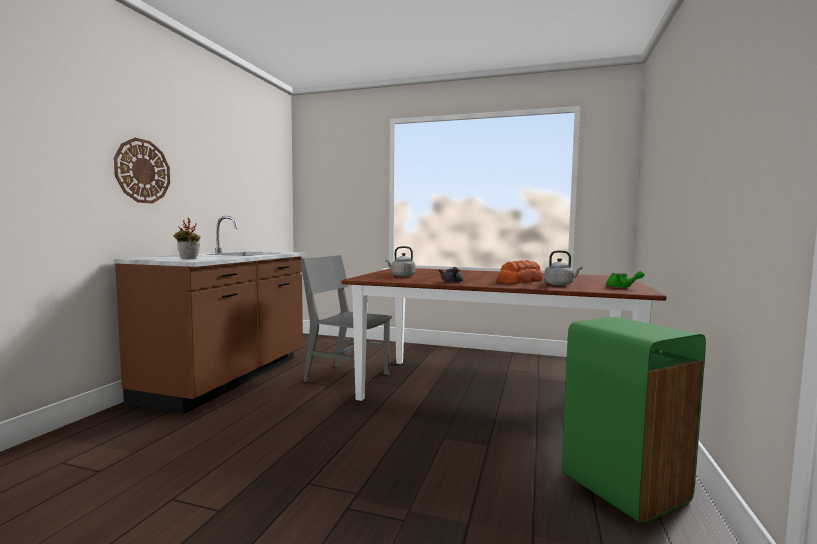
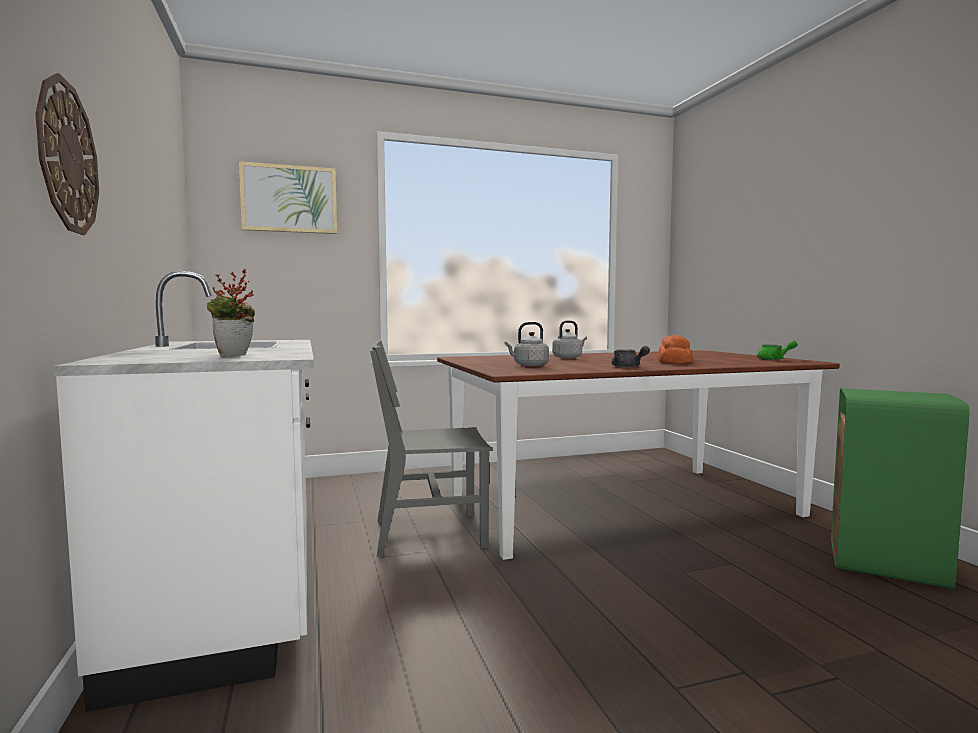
camera: 35 degrees left, 0 degrees up
(228, 378) = (234, 589): brown counter -> white counter
(340, 168) = (289, 199): none -> picture
(560, 285) = (724, 361): grey kettle -> grey kettle (568, 357)

